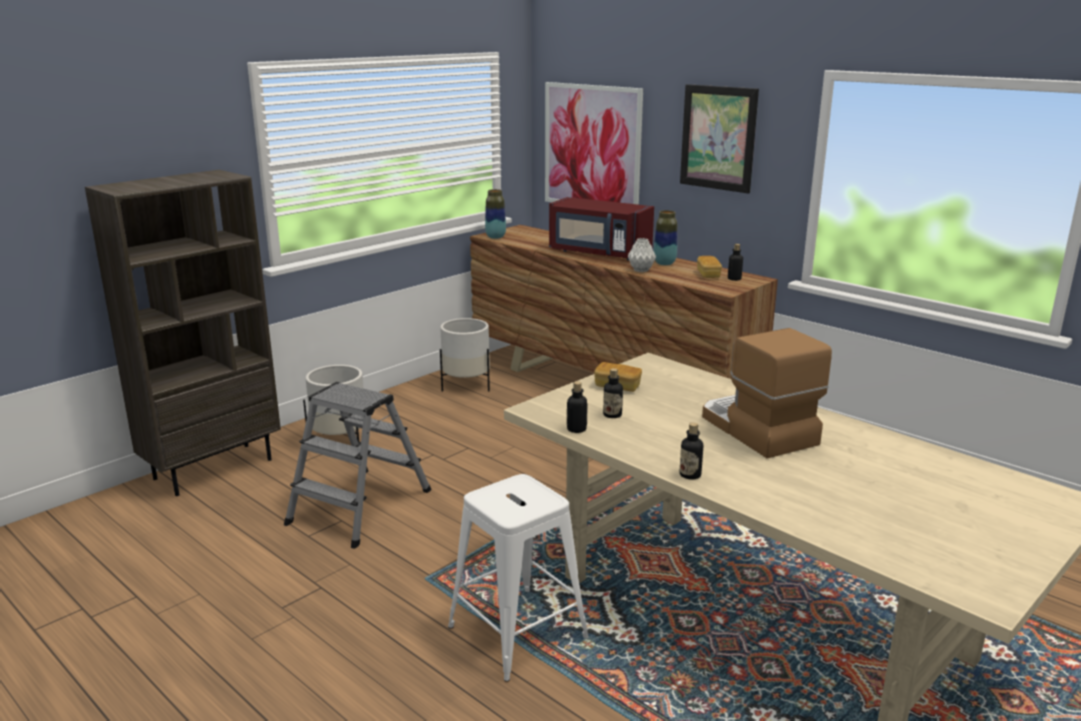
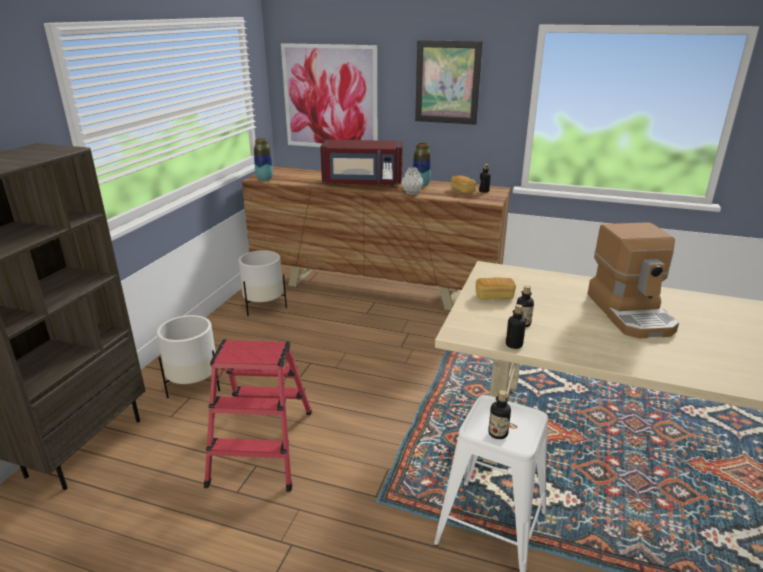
camera: 25 degrees left, 5 degrees up
(360, 506) = (262, 445): grey step ladder -> red step ladder
(690, 475) = (643, 366): bottle -> bottle (498, 433)
(756, 430) = (631, 313): coffee machine -> coffee machine turned 135 degrees counterclockwise

